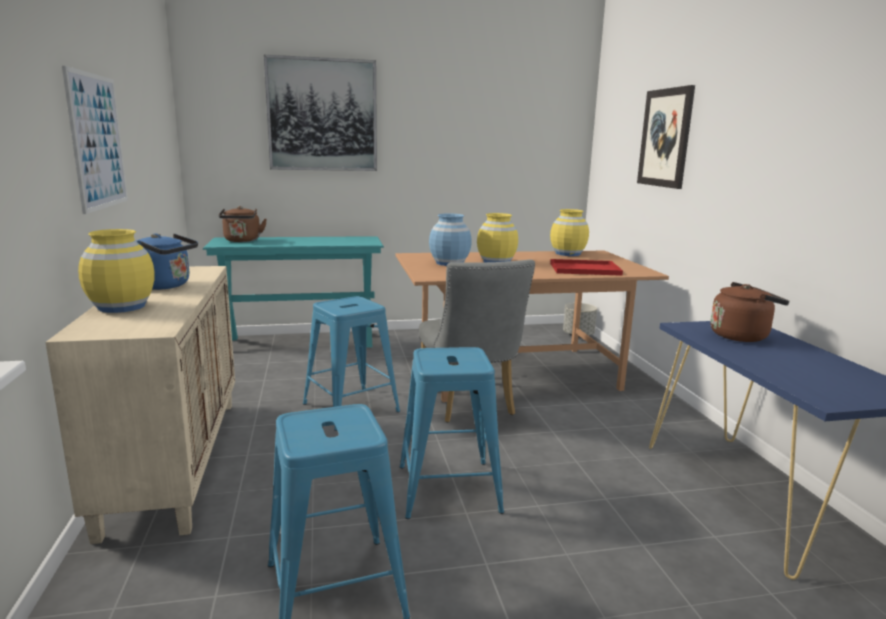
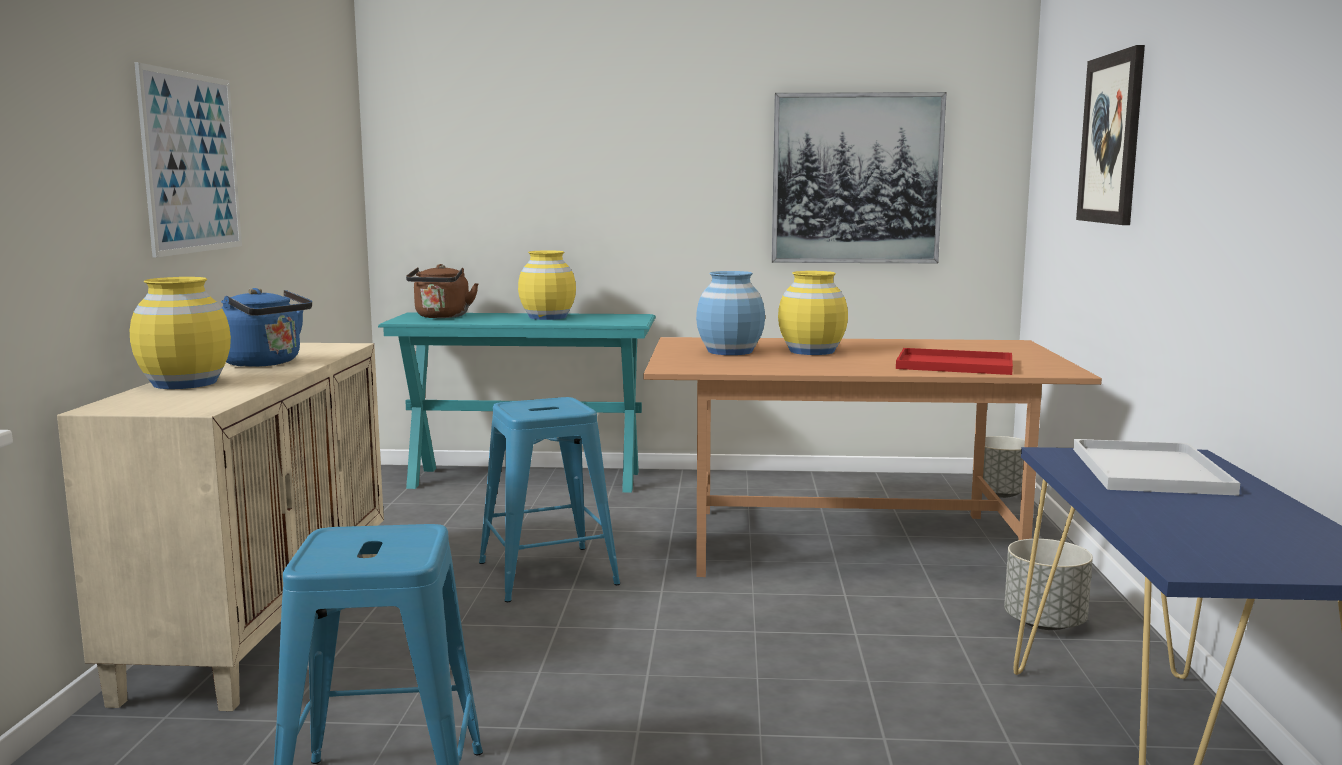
camera: 15 degrees right, 5 degrees down
(322, 115) = (570, 125): picture -> picture (856, 179)
(448, 488) = (629, 695): blue stool -> none
(469, 405) = (738, 584): grey chair -> none
(567, 254) = (954, 343): yellow vase -> yellow vase (547, 317)
(646, 414) = (1045, 623): none -> grey planter
(741, 336) = (1152, 471): brown kettle -> white tray

